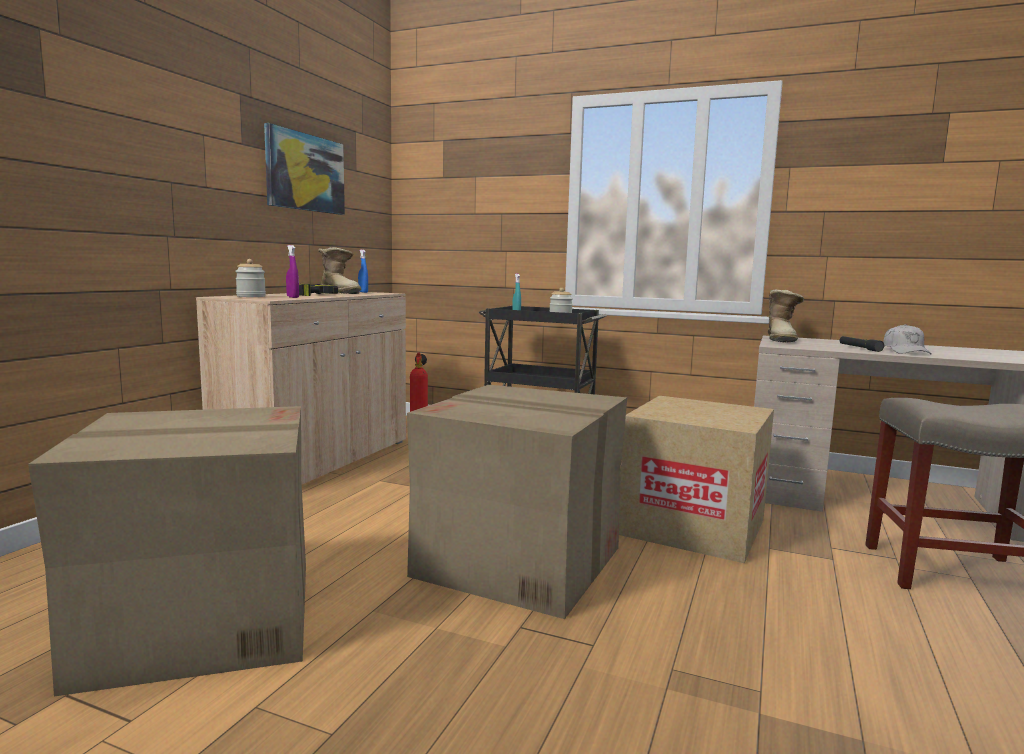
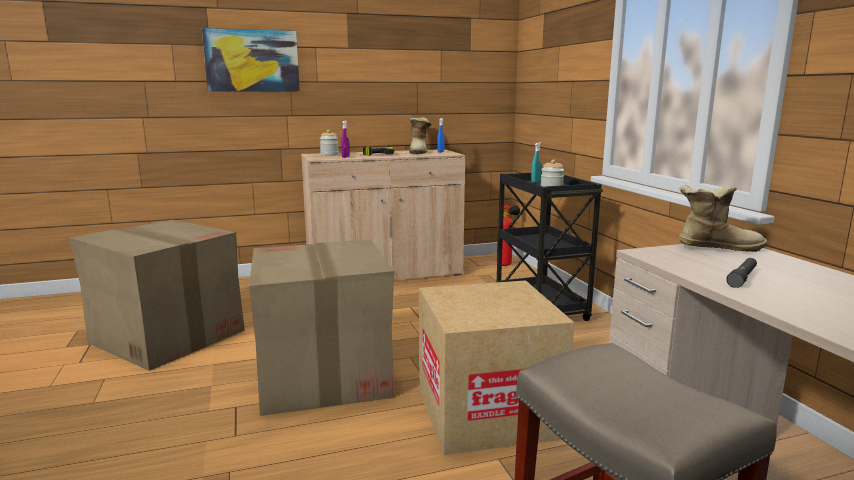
camera: 50 degrees right, 5 degrees up
(305, 172) = (408, 60): picture -> picture (252, 61)
(782, 339) = (716, 247): boot -> boot turned 150 degrees counterclockwise
(905, 351) = (790, 297): white cap -> none

